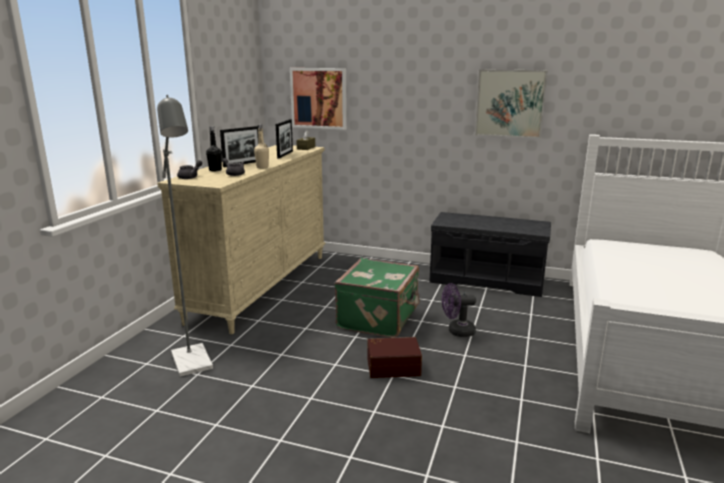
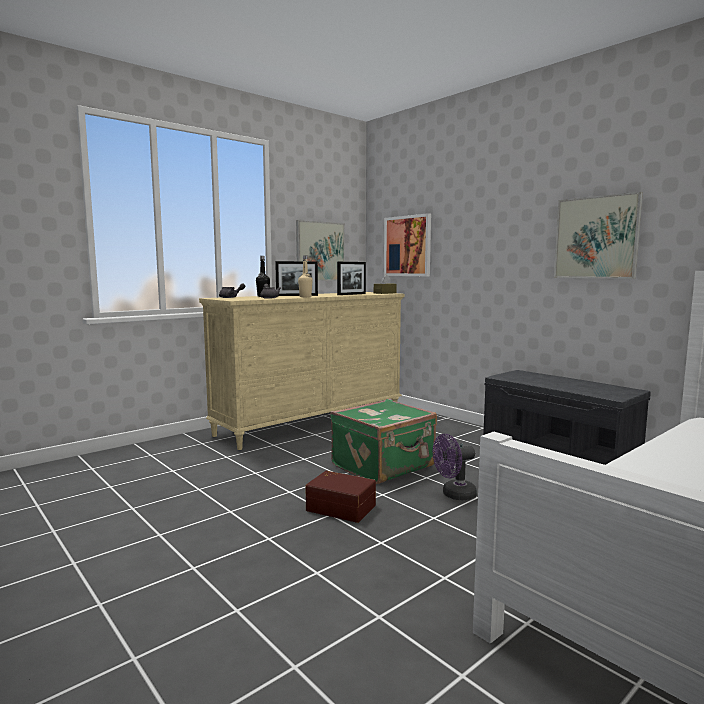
camera: 30 degrees right, 10 degrees down
(194, 365) = (179, 464): grey floor lamp -> none
(232, 107) = (320, 251): none -> picture
(457, 331) = (454, 495): purple fan -> purple fan turned 45 degrees counterclockwise

